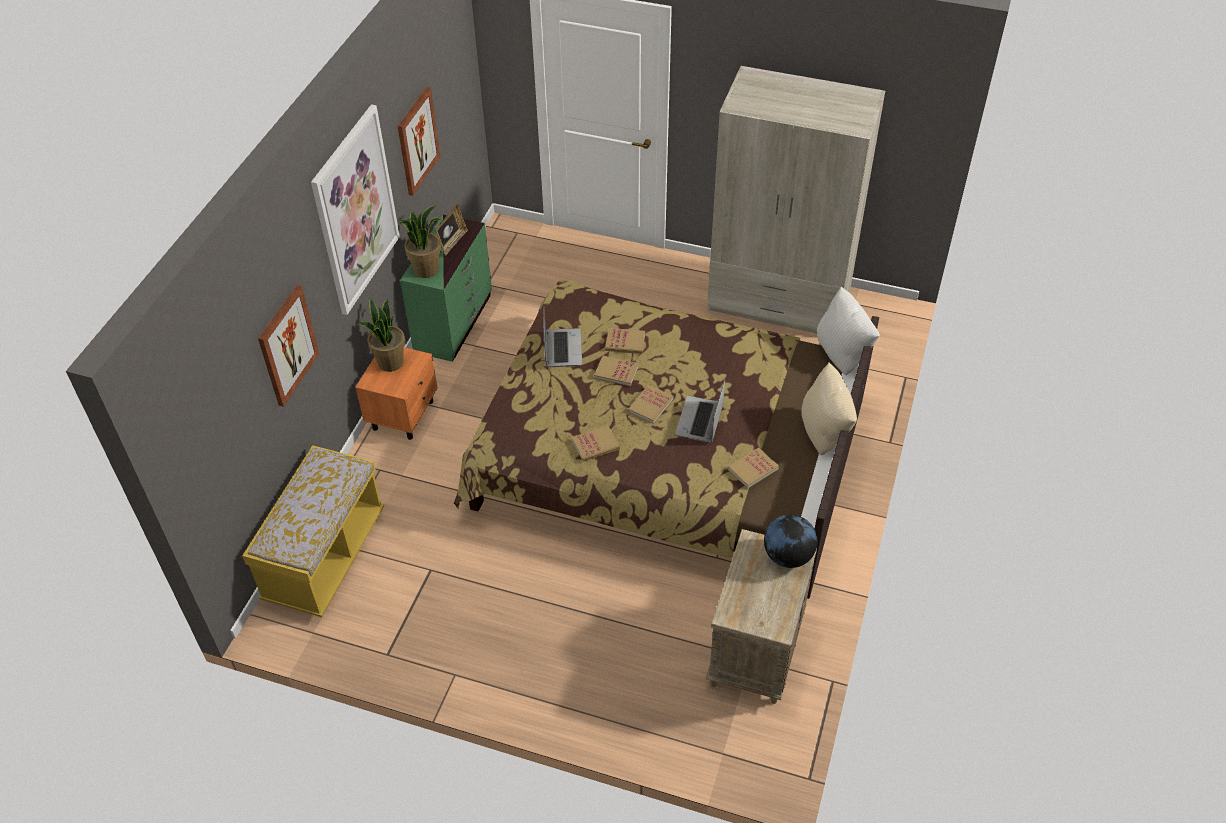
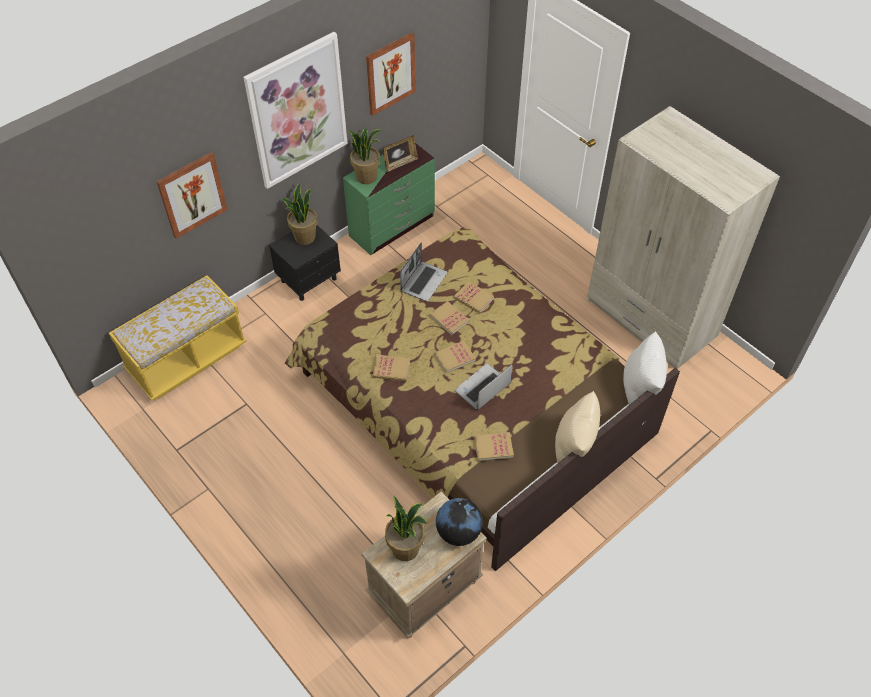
camera: 30 degrees right, 5 degrees up
(403, 414) = (309, 279): orange nightstand -> black nightstand
(751, 596) = (406, 548): none -> potted plant

